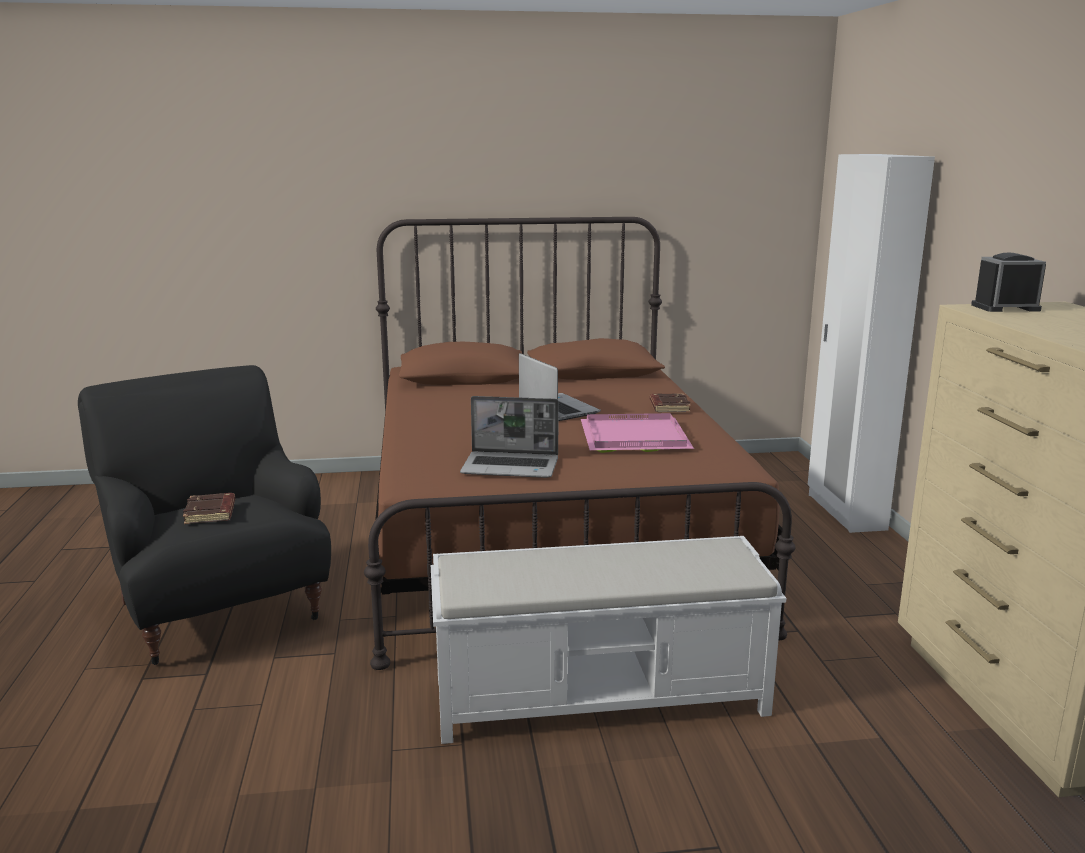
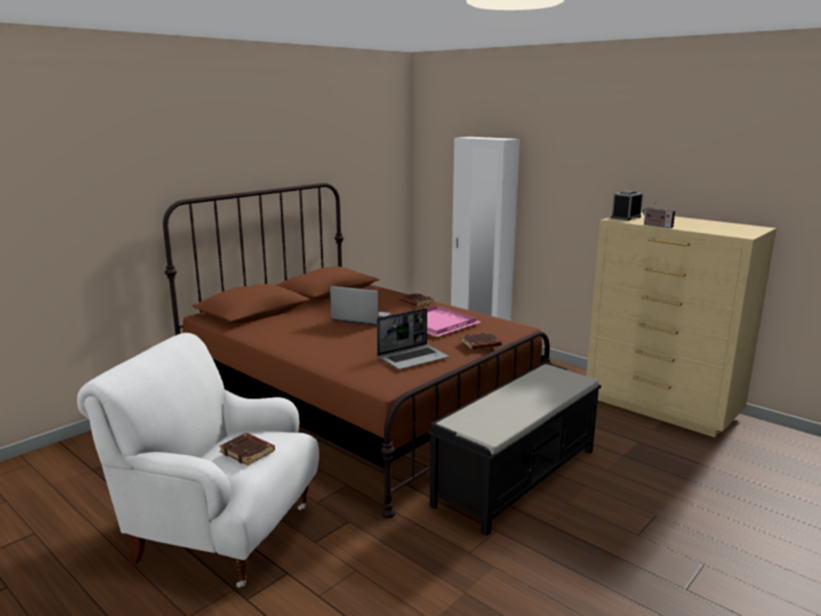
camera: 40 degrees left, 0 degrees up
(219, 609) = (220, 533): black armchair -> white armchair
(602, 696) = (517, 476): white bench -> black bench
(628, 475) = (480, 345): none -> brown book
(1013, 325) = (656, 226): none -> radio

